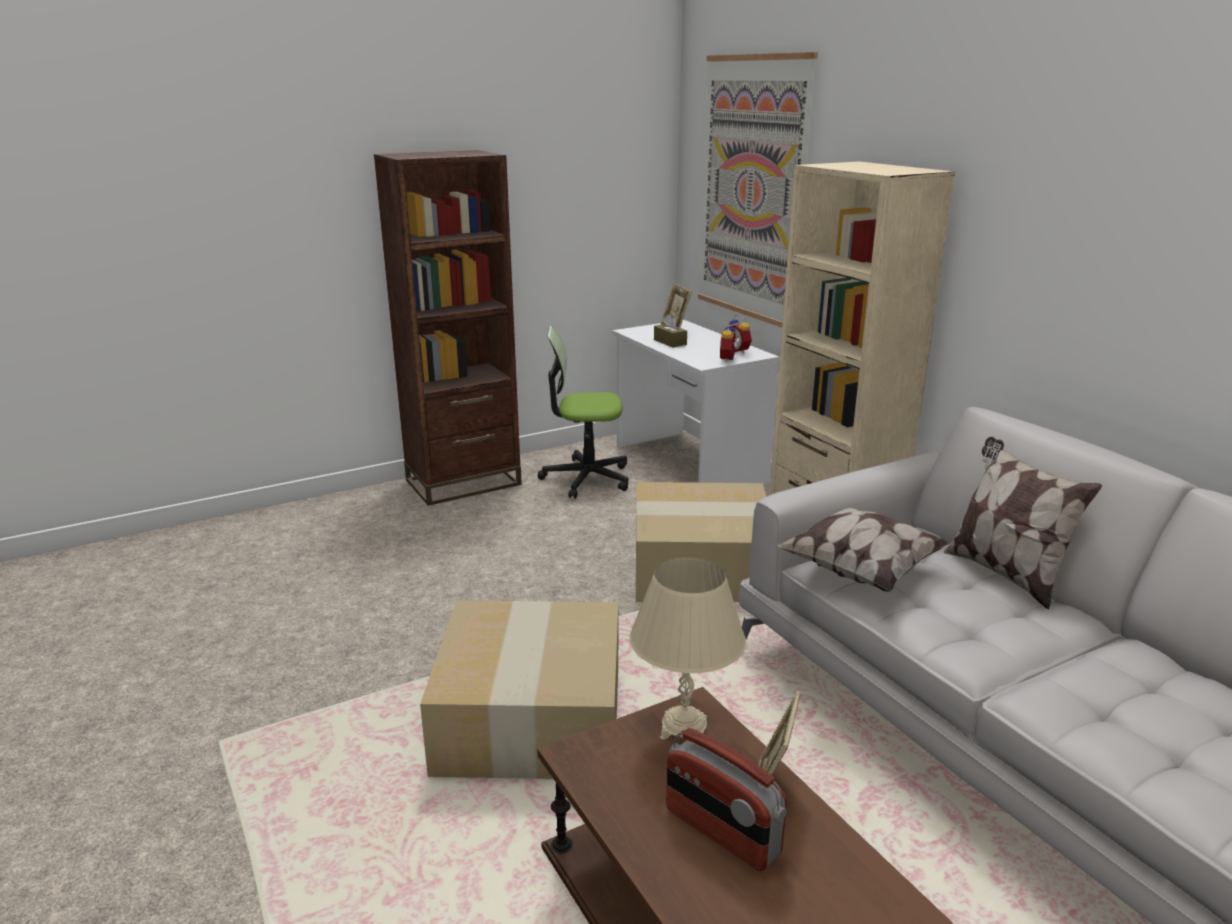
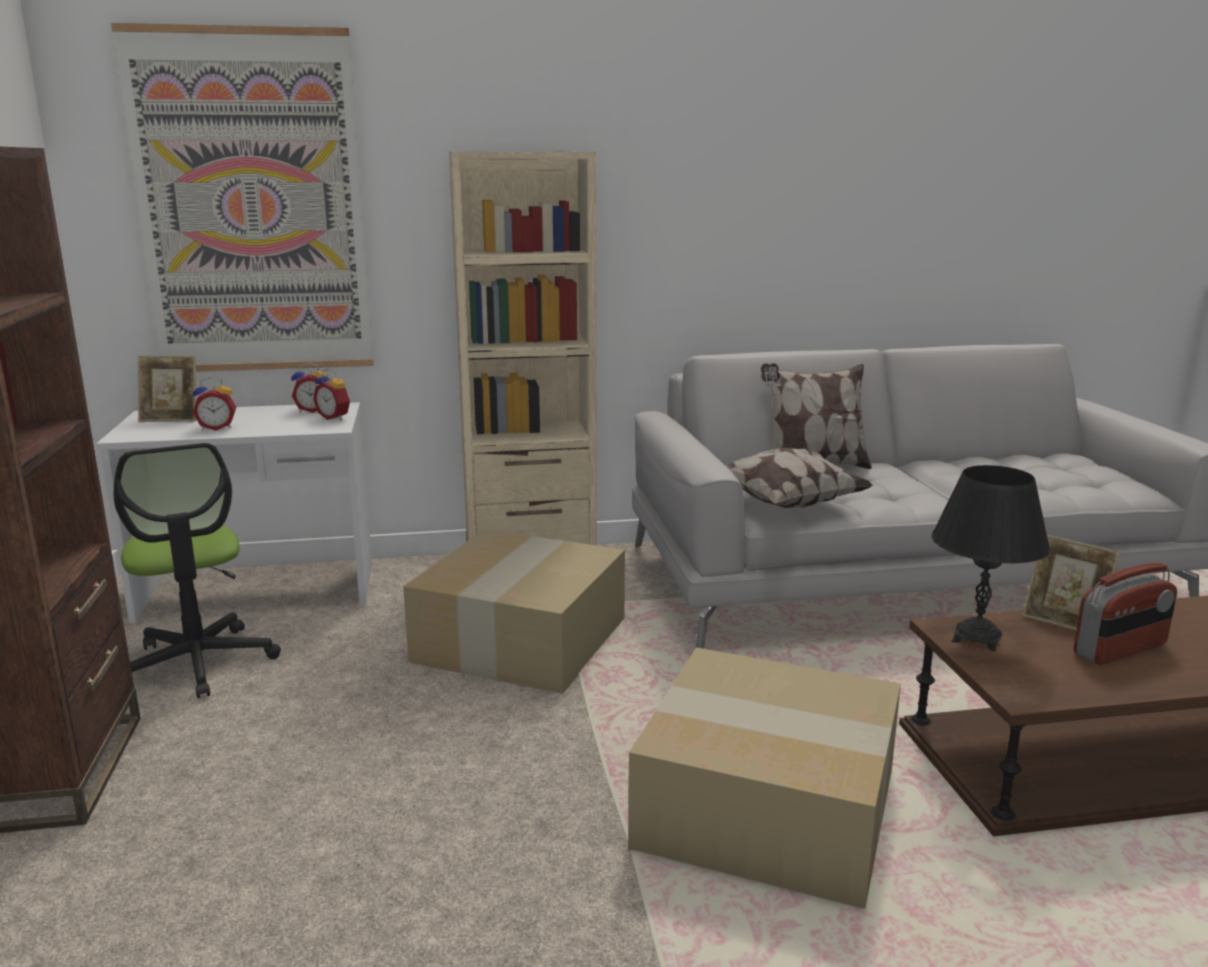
camera: 70 degrees left, 5 degrees down
(586, 478) = (198, 663): office chair -> office chair turned 45 degrees counterclockwise
(670, 342) = (217, 428): brown tissue box -> alarm clock
(684, 727) = (976, 638): beige table lamp -> black table lamp

